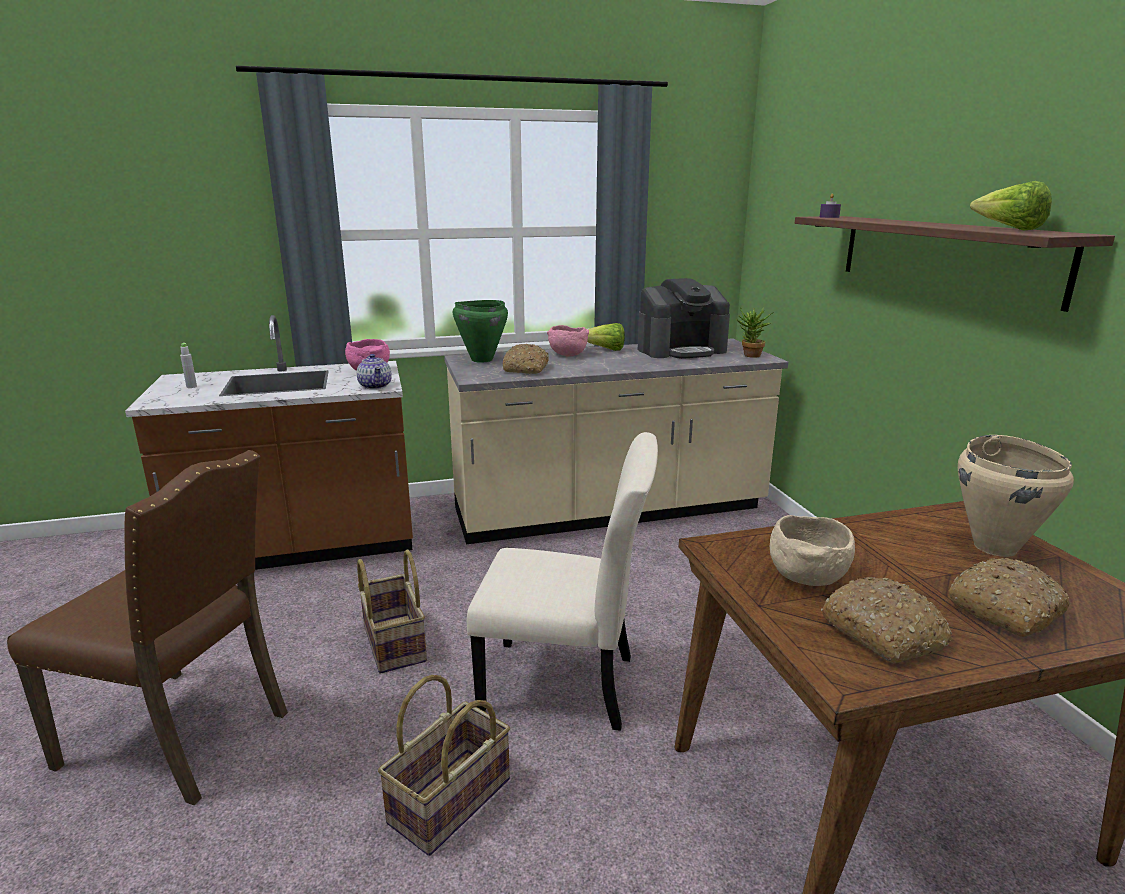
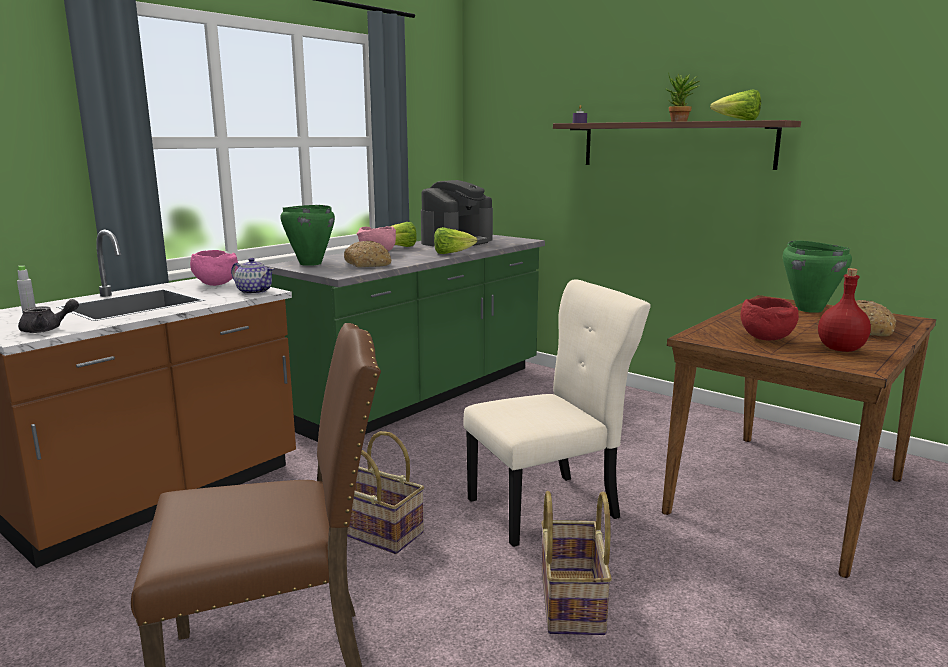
camera: 35 degrees left, 5 degrees down
(178, 399) = (47, 329): none -> grey teapot
(609, 512) = (422, 396): beige counter -> green counter
(636, 367) = (452, 253): none -> lettuce
(750, 356) = (514, 240): potted plant -> potted plant (679, 121)
(806, 577) = (765, 338): beige bowl -> red bowl
(884, 633) = (841, 349): bread -> red bottle
(995, 547) = (809, 309): beige cooking pot -> green cooking pot

